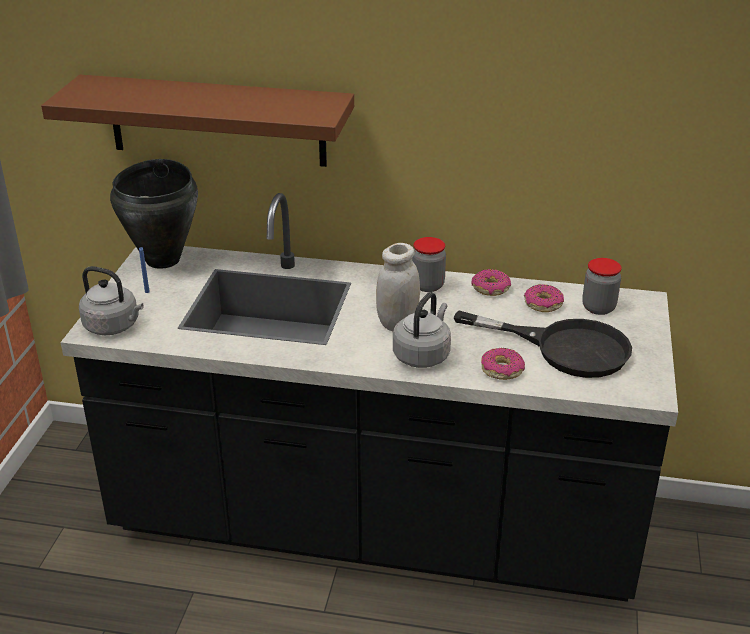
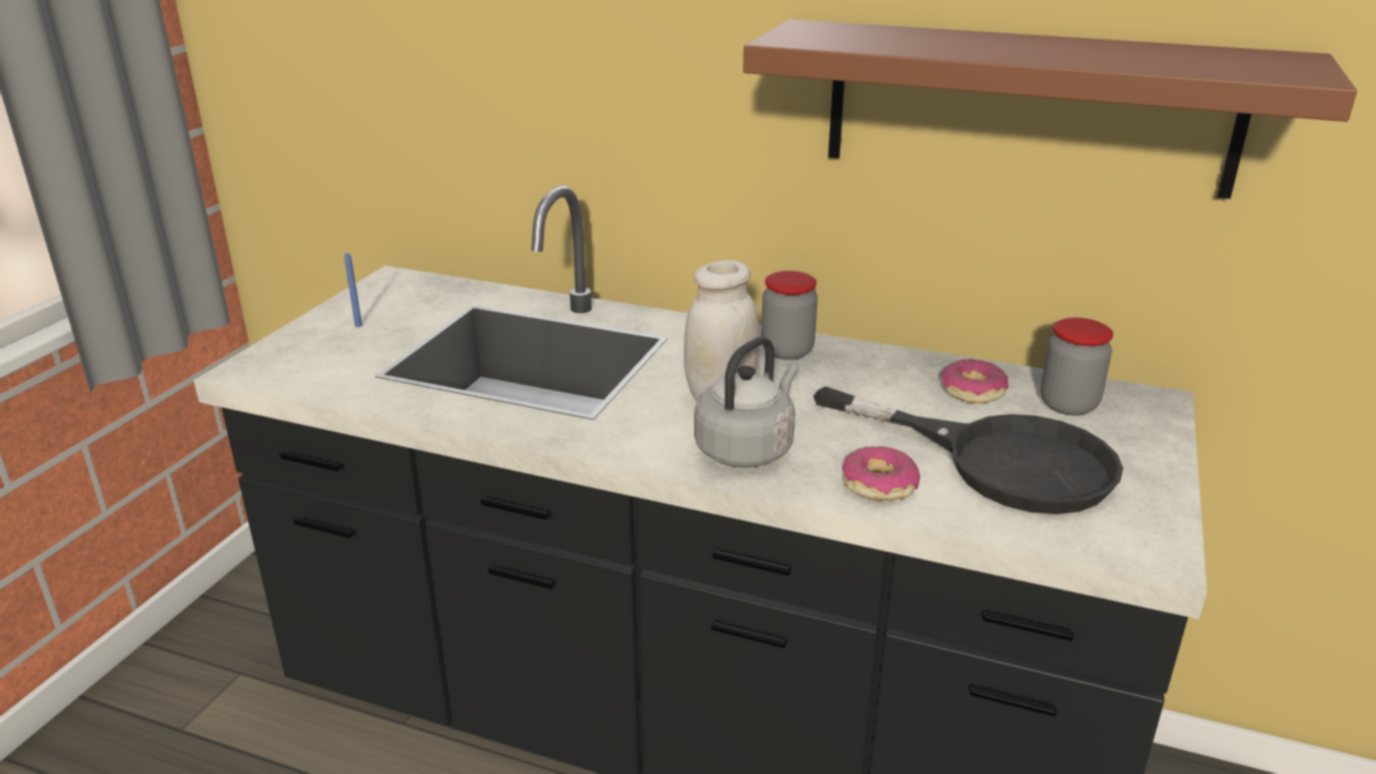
camera: 10 degrees right, 5 degrees down
(114, 326) = (283, 366): grey kettle -> none
(163, 260) = (405, 288): black cooking pot -> none
(217, 121) = (489, 78): brown shelf -> brown shelf (1028, 107)
(491, 288) = (889, 363): donut -> none

